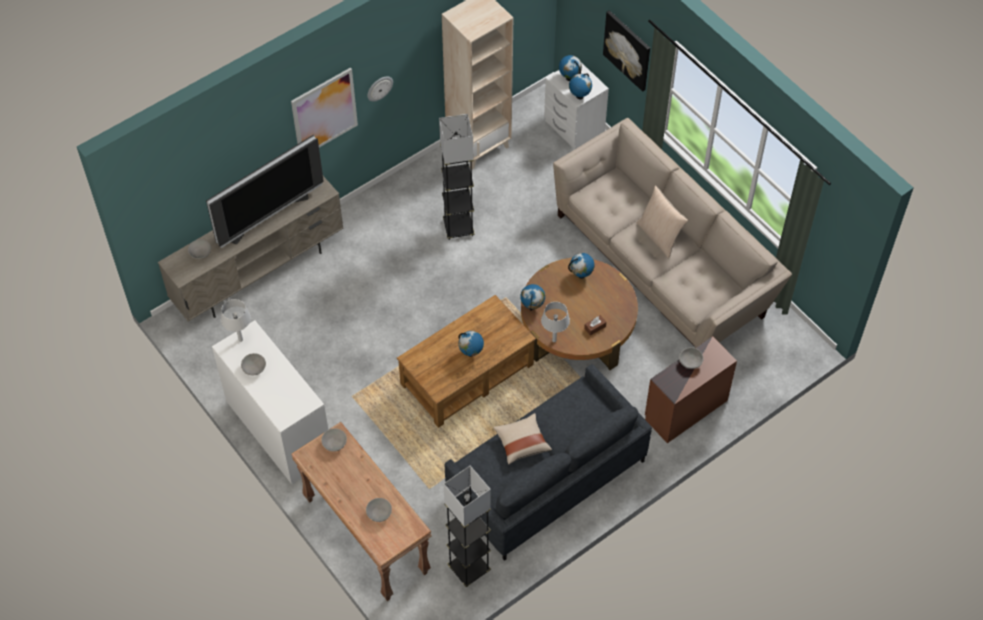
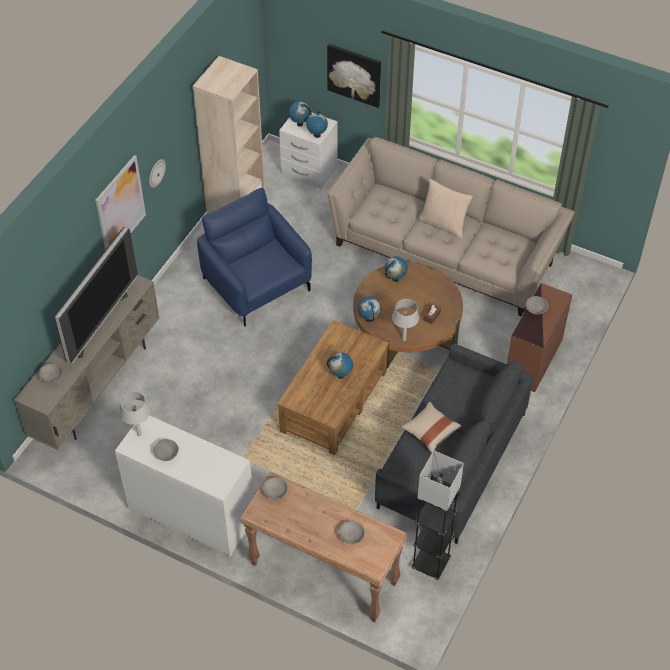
camera: 25 degrees left, 5 degrees down
(458, 228) = (257, 284): grey floor lamp -> blue armchair

